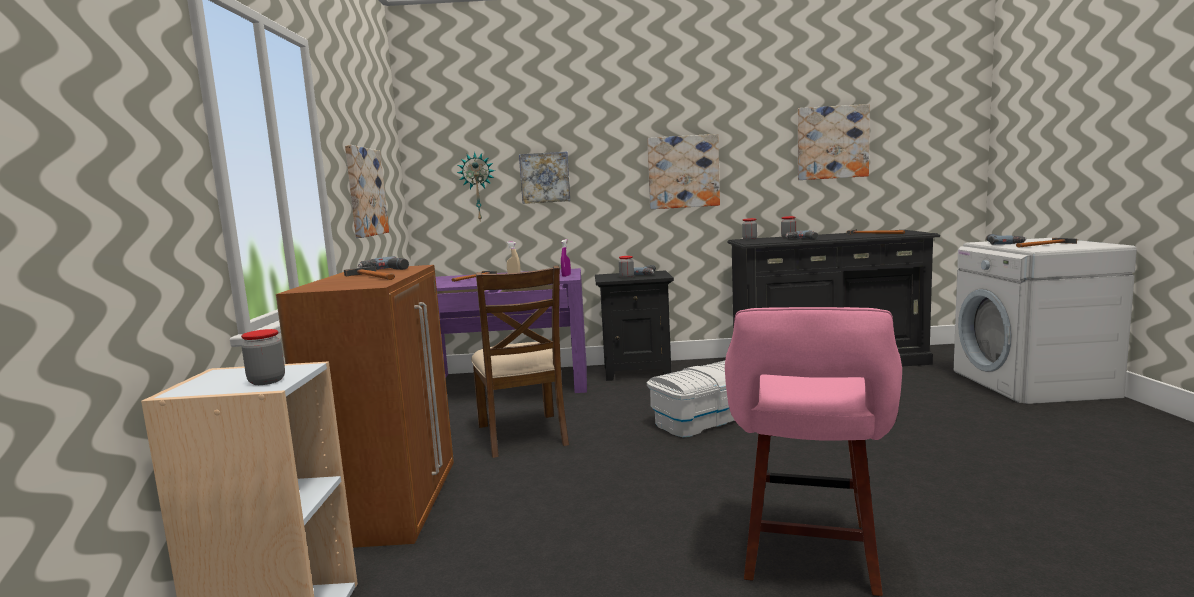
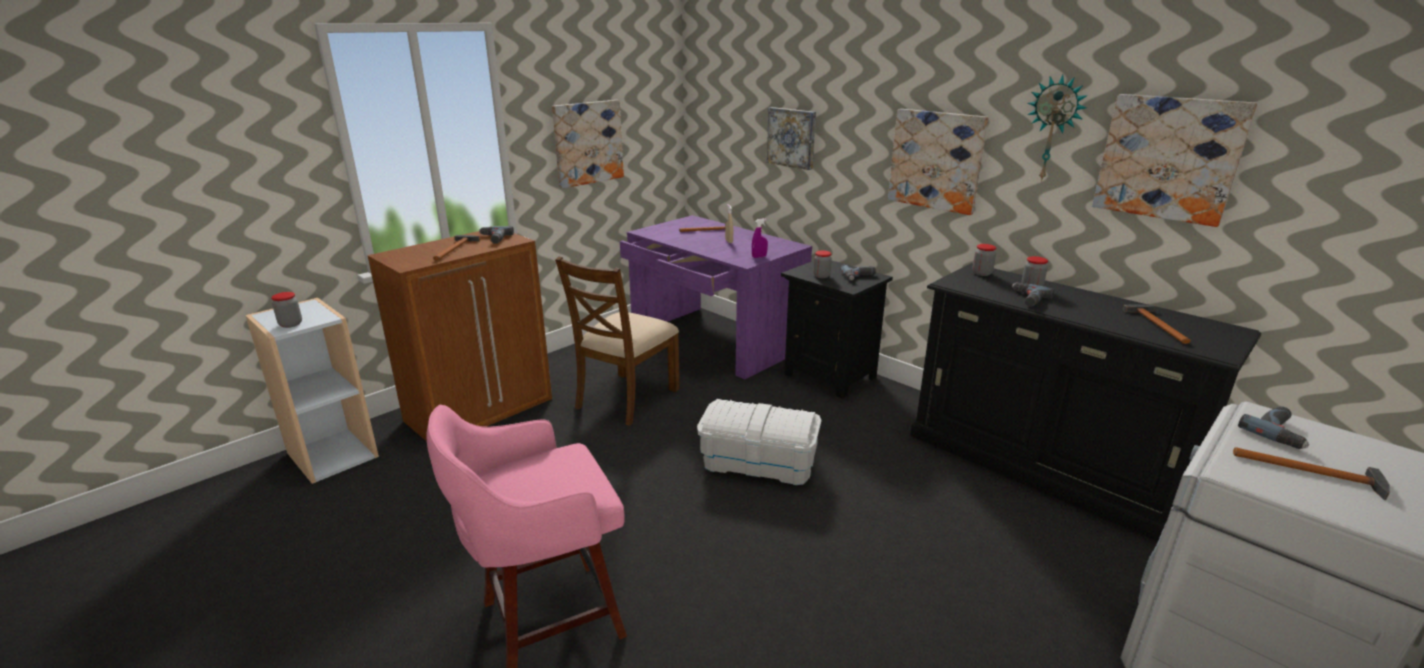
camera: 45 degrees right, 15 degrees up
(477, 187) = (736, 135): wall clock -> wall clock (1053, 129)

